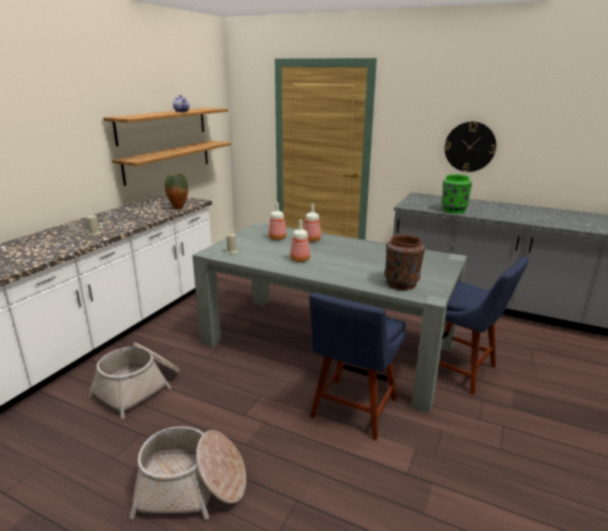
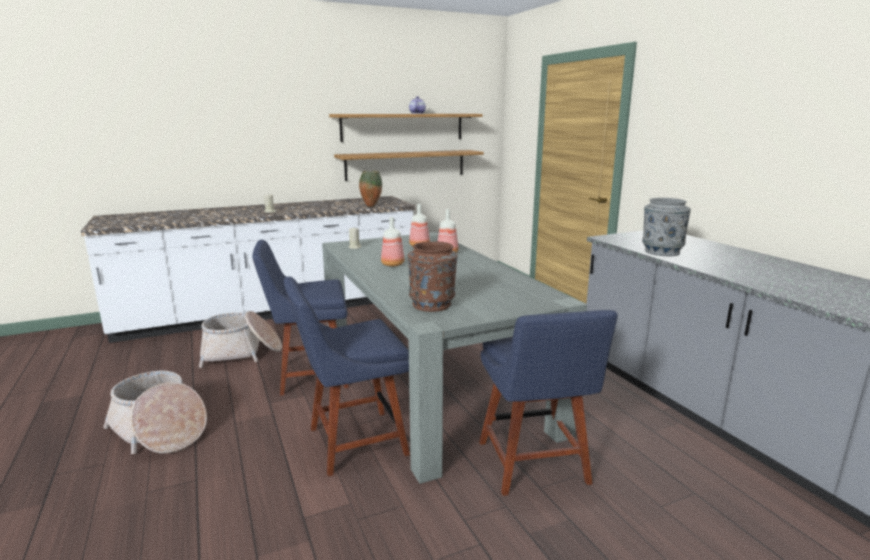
camera: 40 degrees right, 5 degrees down
(237, 379) = (309, 376): none -> blue chair
(453, 210) = (661, 252): green vase -> grey vase
(470, 147) = (741, 164): wall clock -> none

